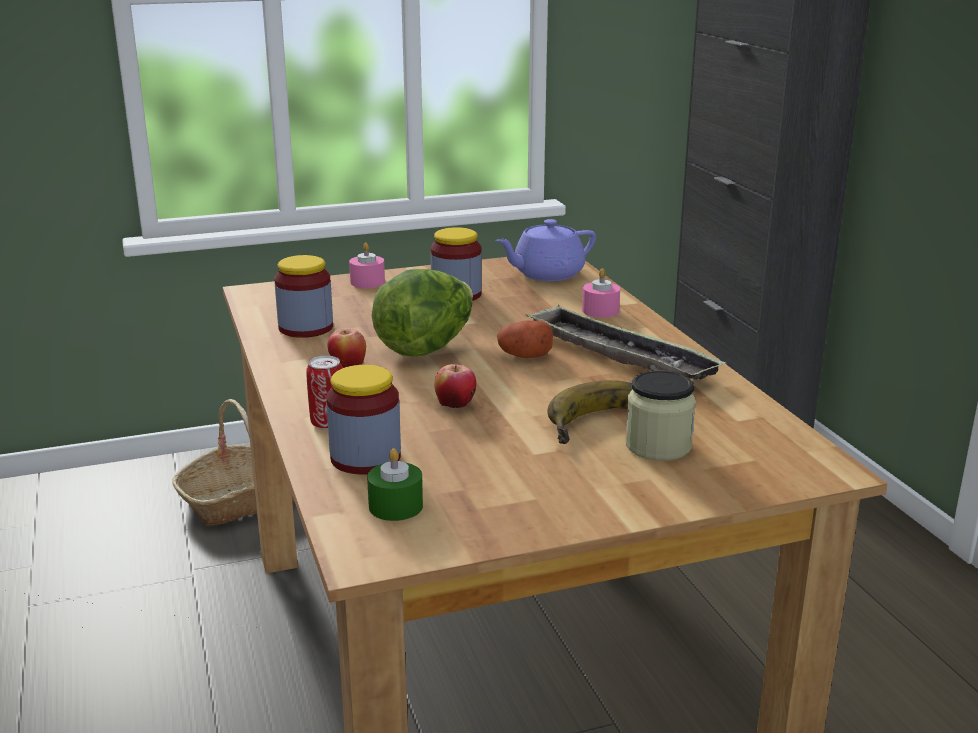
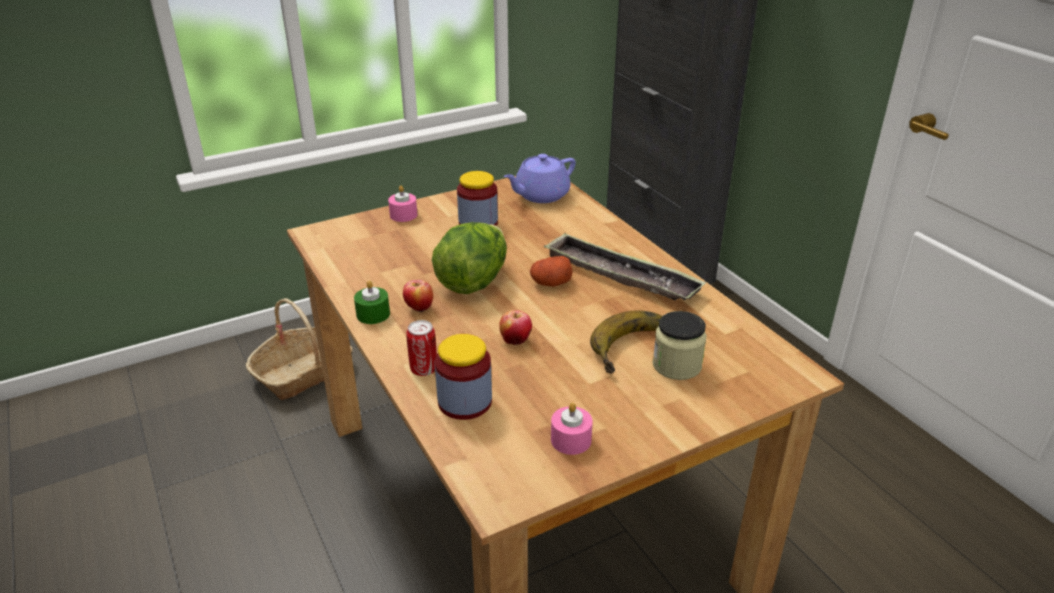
camera: 10 degrees left, 10 degrees up
(306, 328) = (371, 269): jar -> none
(396, 506) = (504, 448): green candle -> green candle (373, 314)
(600, 311) = (593, 231): pink candle -> pink candle (571, 440)

